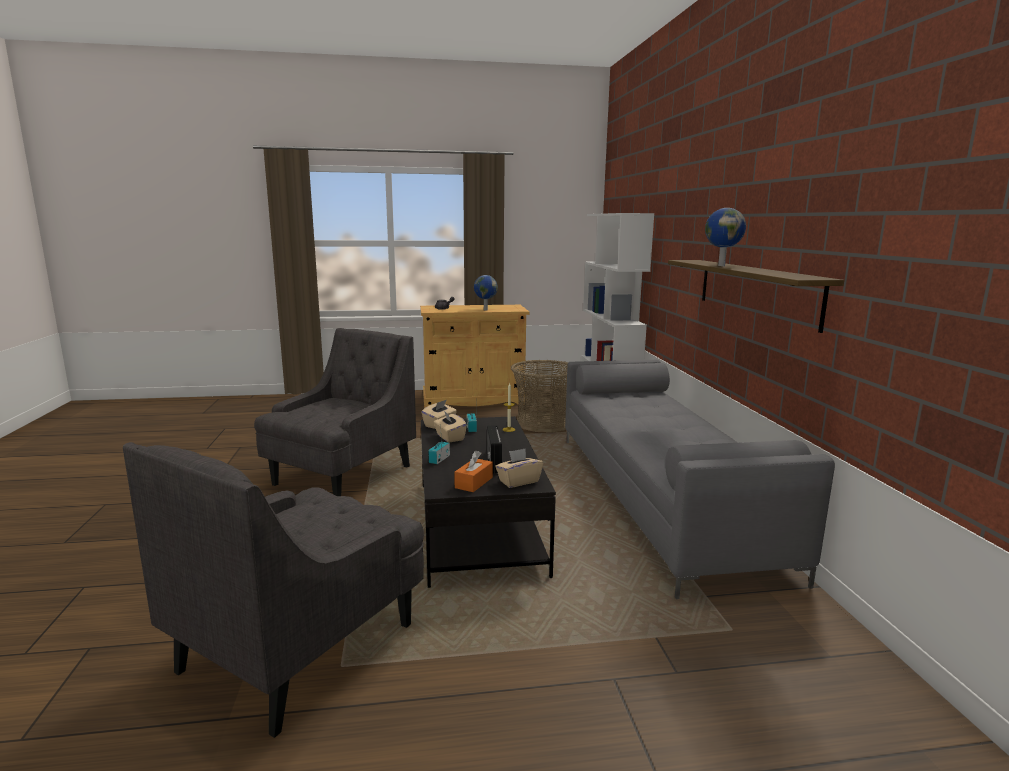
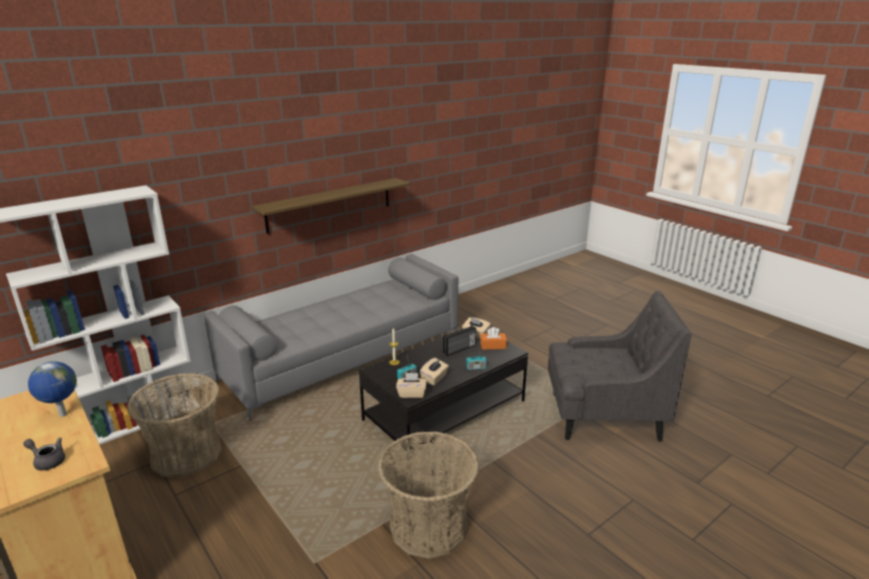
camera: 120 degrees left, 10 degrees up
(342, 476) = (428, 526): grey armchair -> basket
(721, 265) = (323, 197): globe -> none

